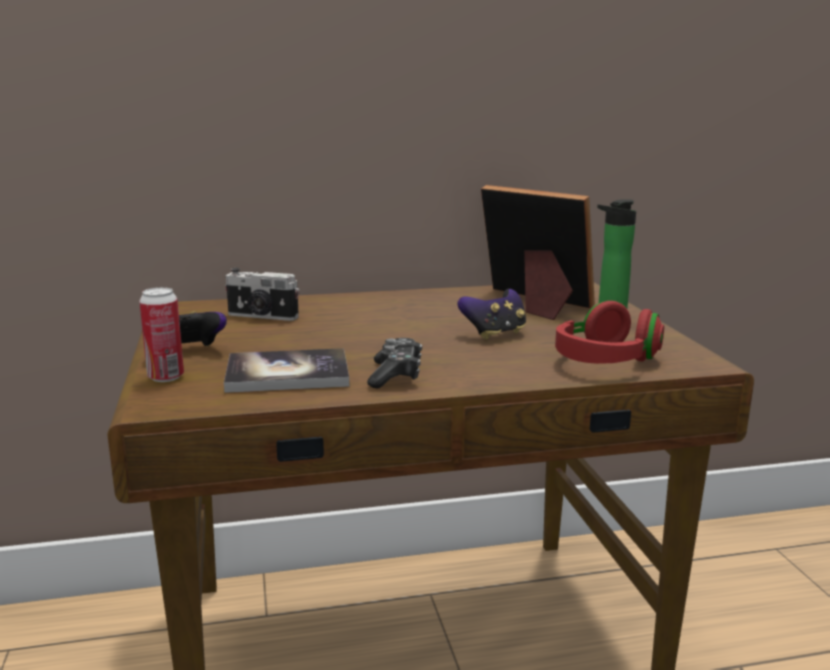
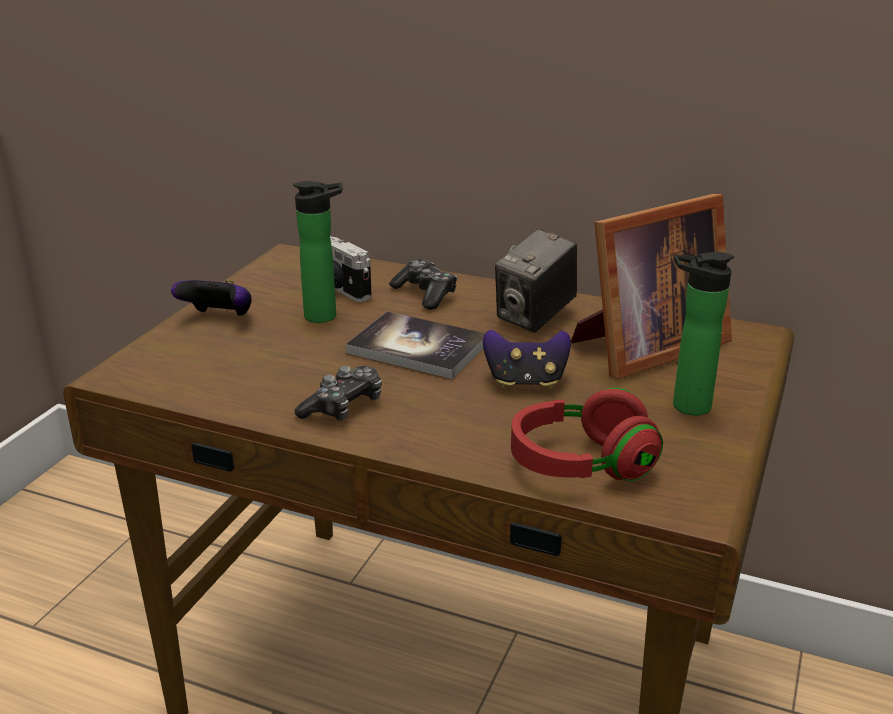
camera: 35 degrees right, 10 degrees up
(166, 377) = (164, 344): can -> none
(280, 332) = (325, 316): none -> bottle
(287, 374) = (257, 373): book -> book (418, 348)
(336, 307) = (425, 294): none -> game controller
(437, 303) = (535, 317): none -> camera
(533, 303) = (644, 348): picture frame -> picture frame turned 75 degrees clockwise

